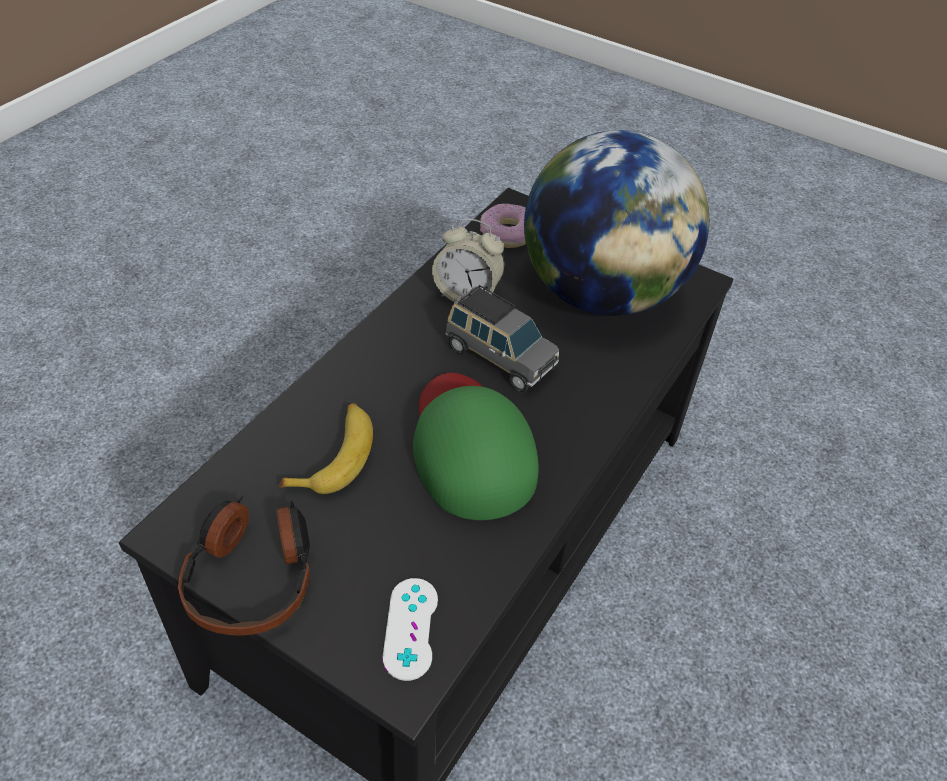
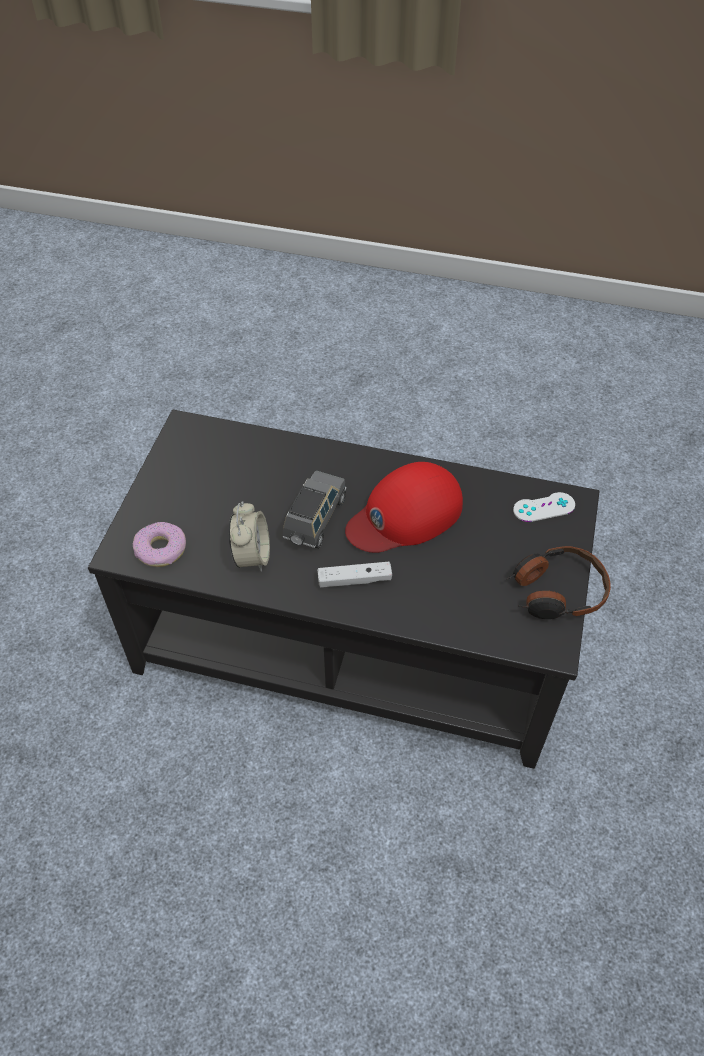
camera: 105 degrees left, 5 degrees up
(335, 455) = (448, 583): banana -> none
(389, 368) = (354, 580): none -> white game controller
(470, 447) = (405, 514): green cap -> red cap
(601, 293) = (219, 477): globe -> none

